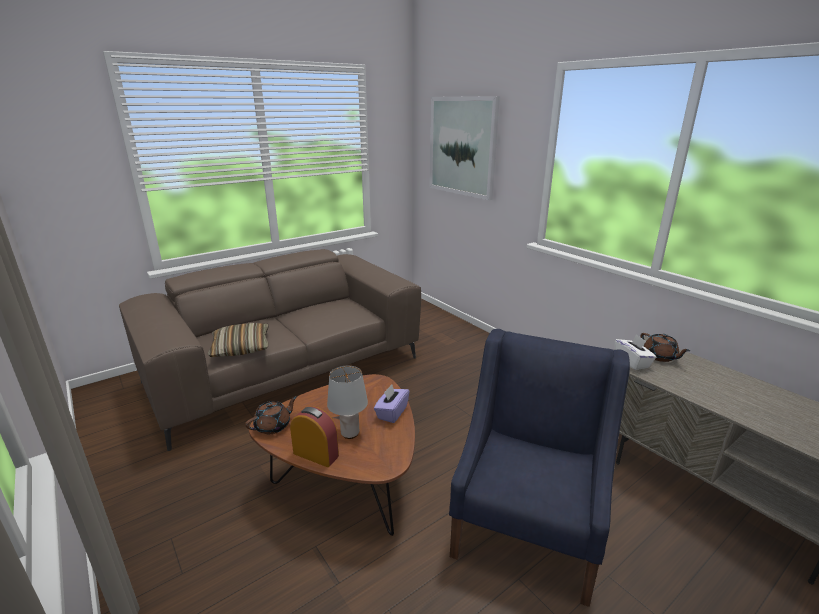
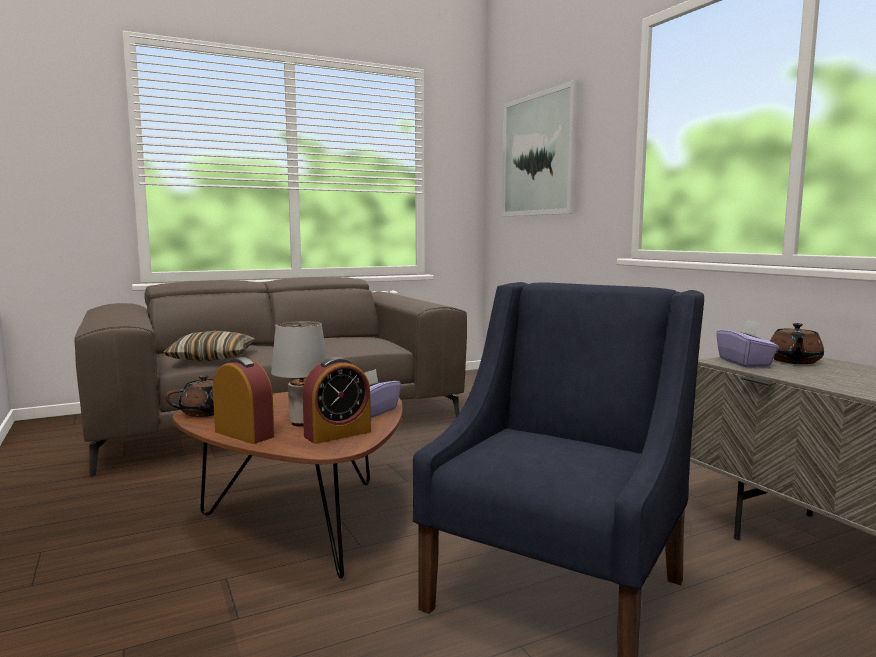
camera: 10 degrees right, 15 degrees down
(381, 446) = (337, 434): none -> alarm clock
(632, 362) = (745, 363): white tissue box -> purple tissue box
(660, 357) = (794, 361): brown teapot -> brown teapot turned 45 degrees clockwise

